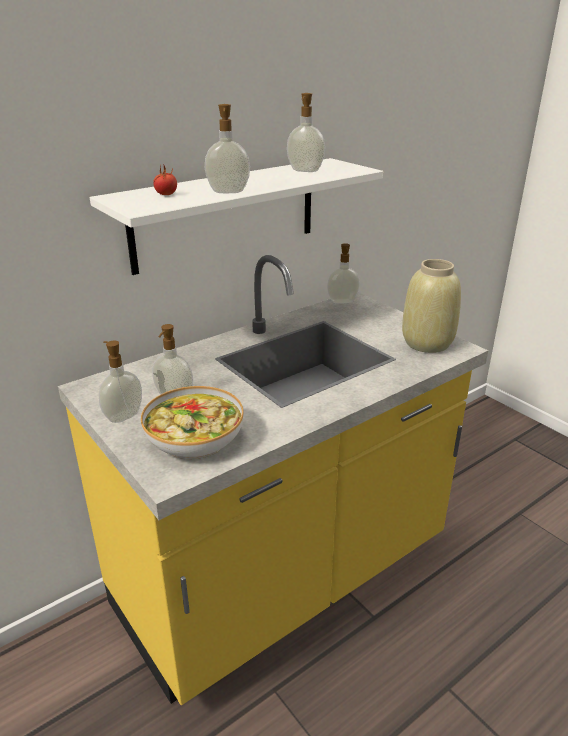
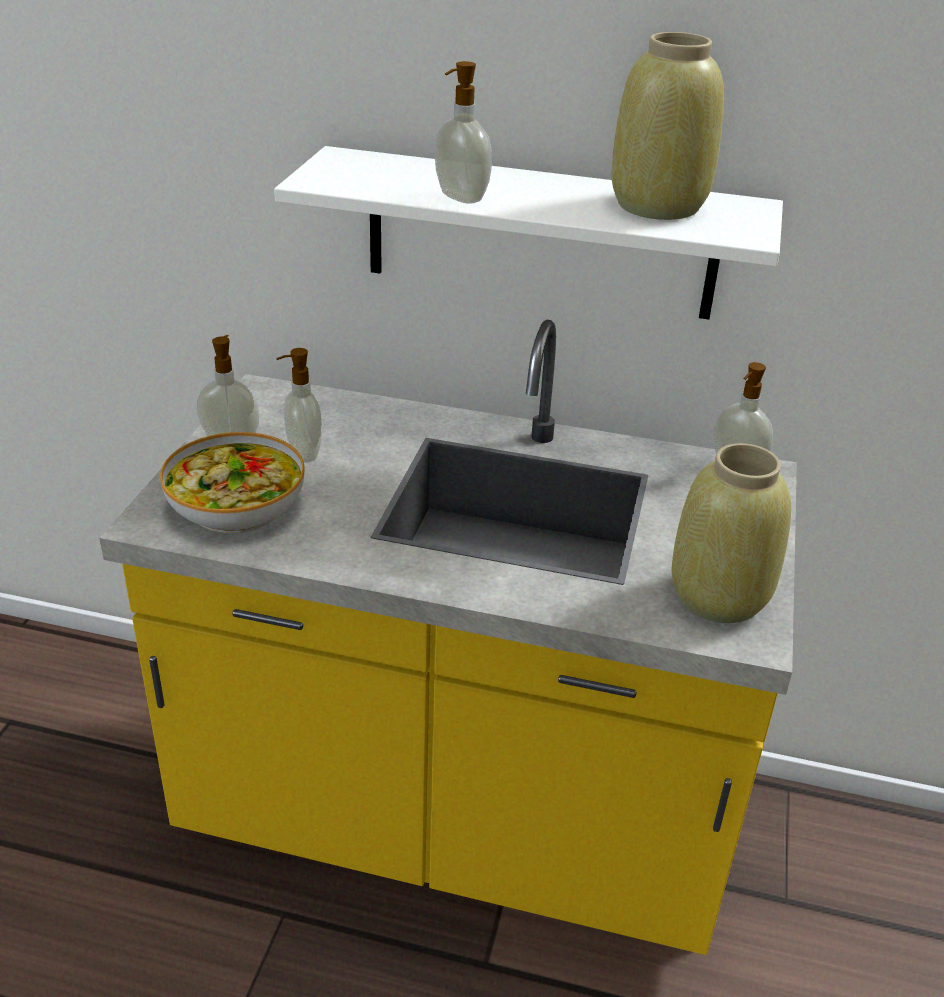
camera: 50 degrees right, 5 degrees up
(166, 194) = (391, 173): tomato -> none
(305, 171) = (659, 206): soap dispenser -> beige vase

